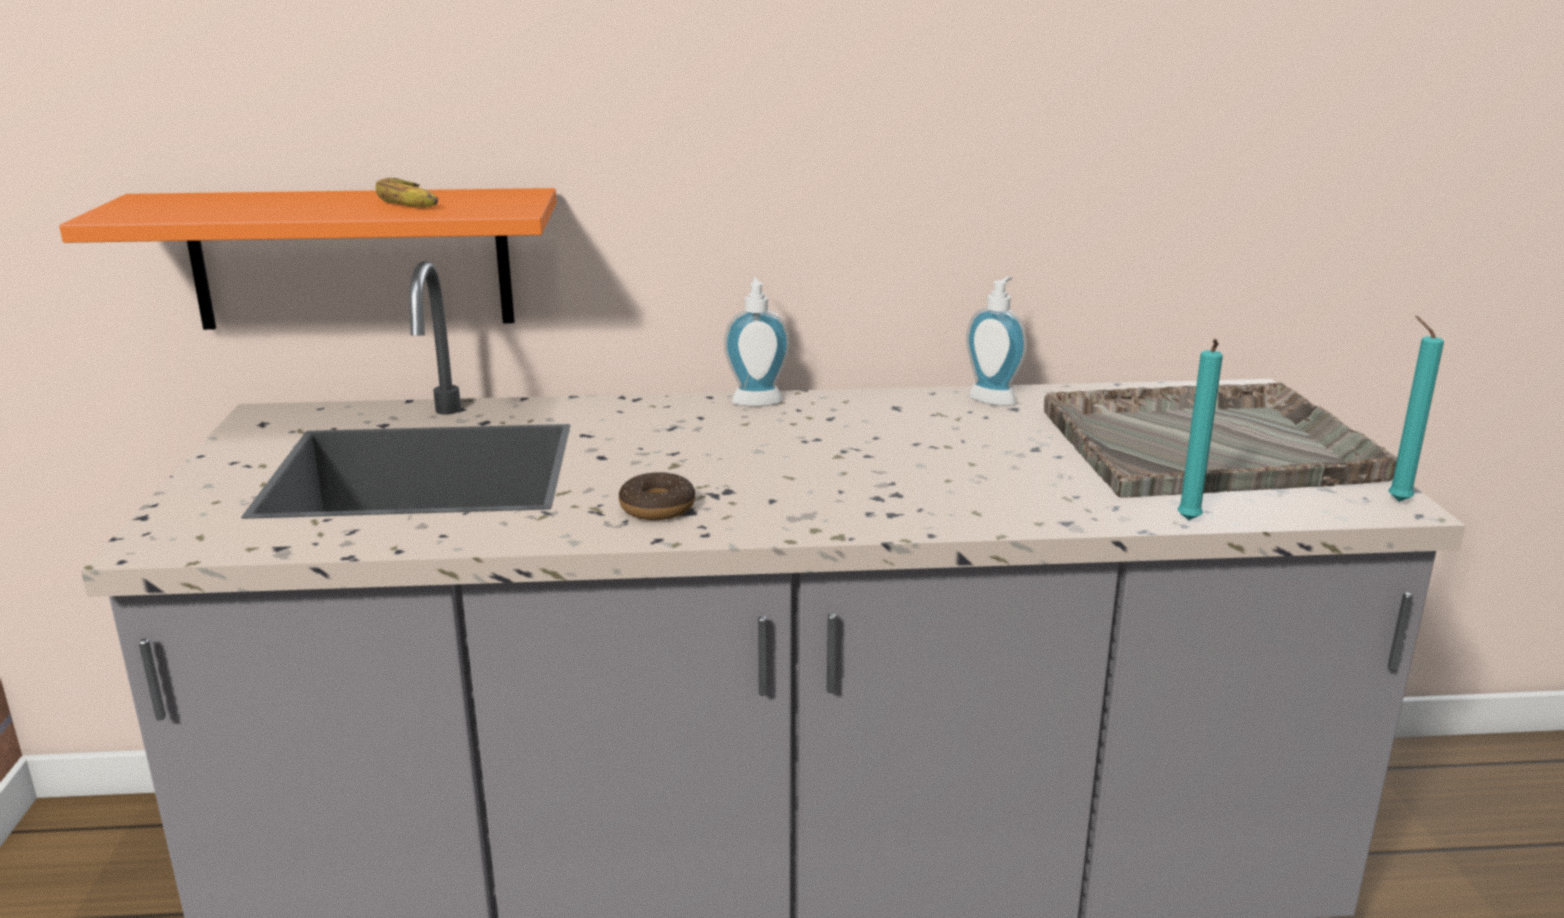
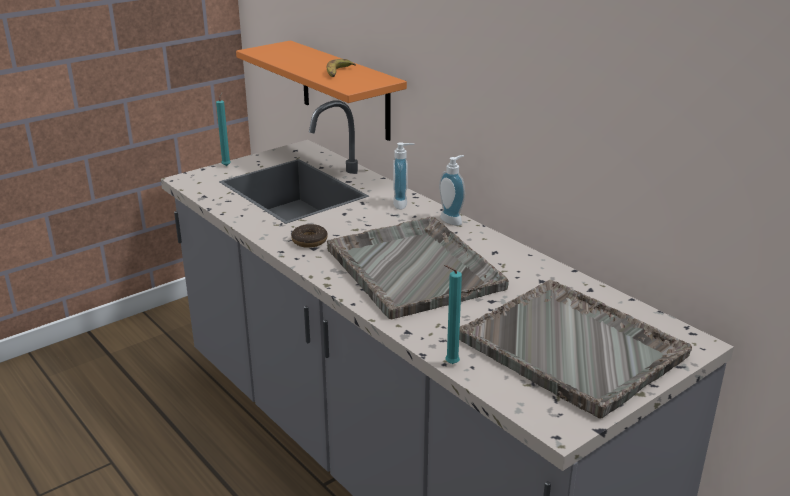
camera: 55 degrees right, 5 degrees up
(871, 464) = (413, 268): none -> grey tray
(994, 398) = (548, 272): soap dispenser -> soap dispenser (403, 204)
(1395, 500) = (570, 425): turquoise candle -> turquoise candle (227, 165)

